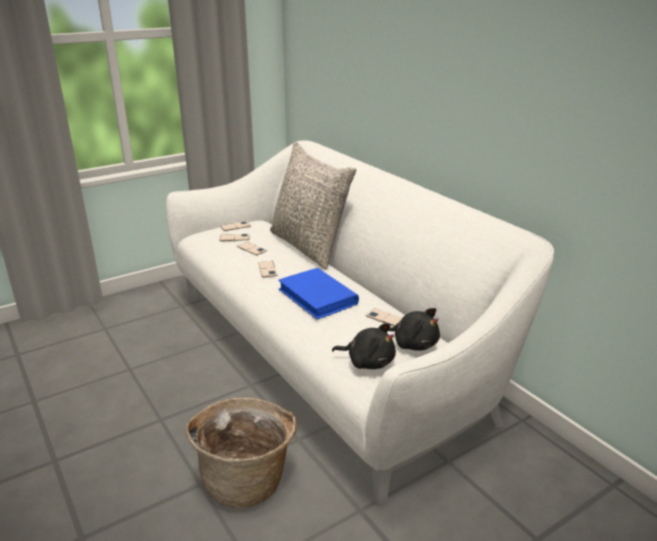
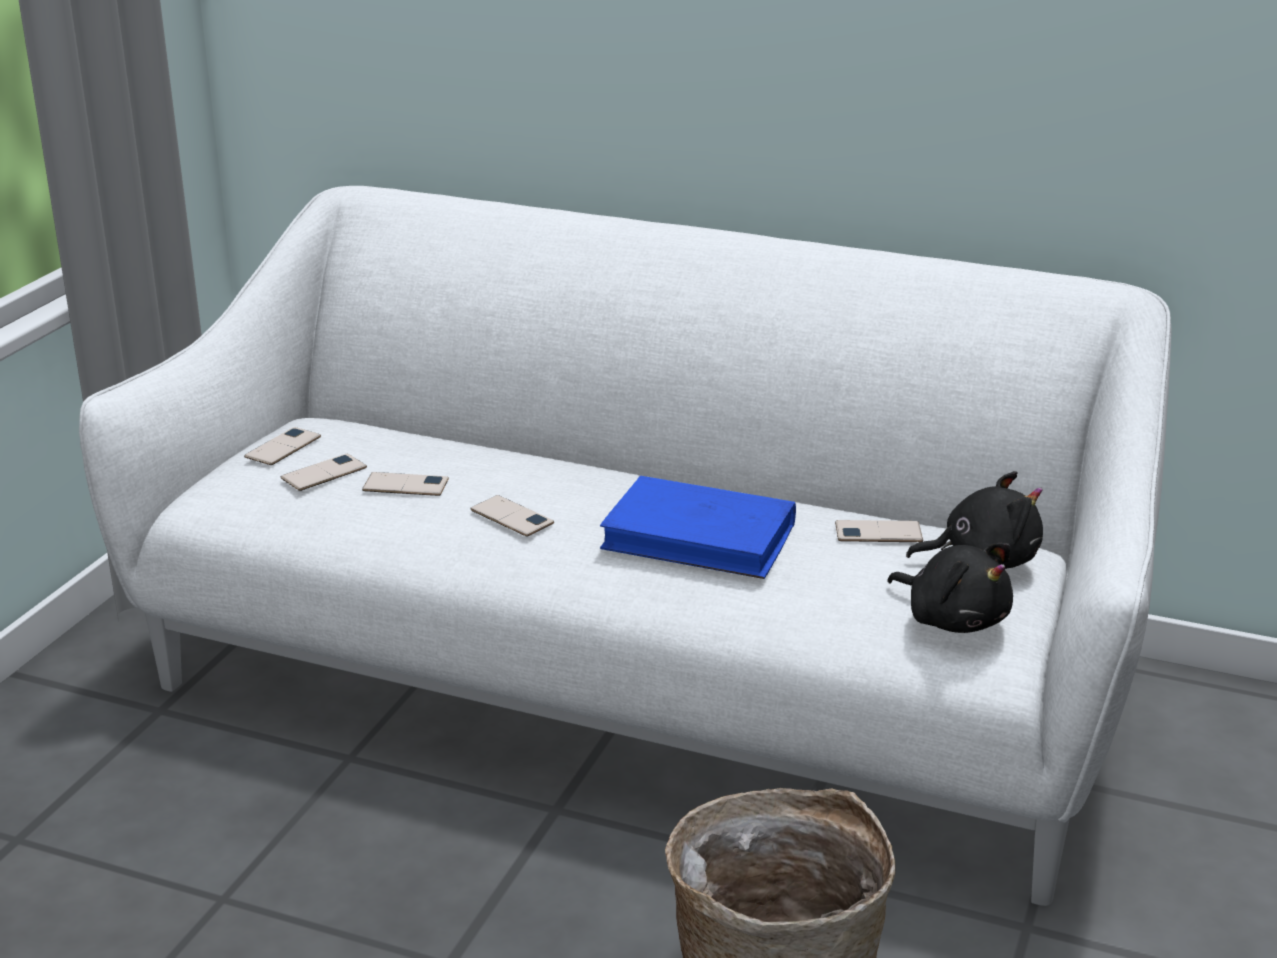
camera: 35 degrees left, 0 degrees up
(309, 246) = (520, 442): grey pillow -> none
(368, 362) = (953, 619): black plush toy -> black plush toy turned 60 degrees clockwise

